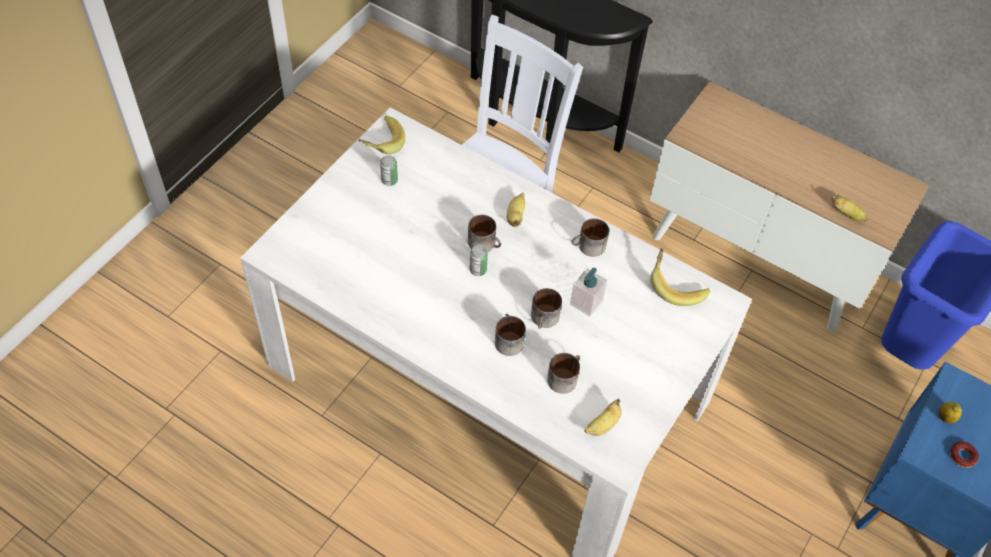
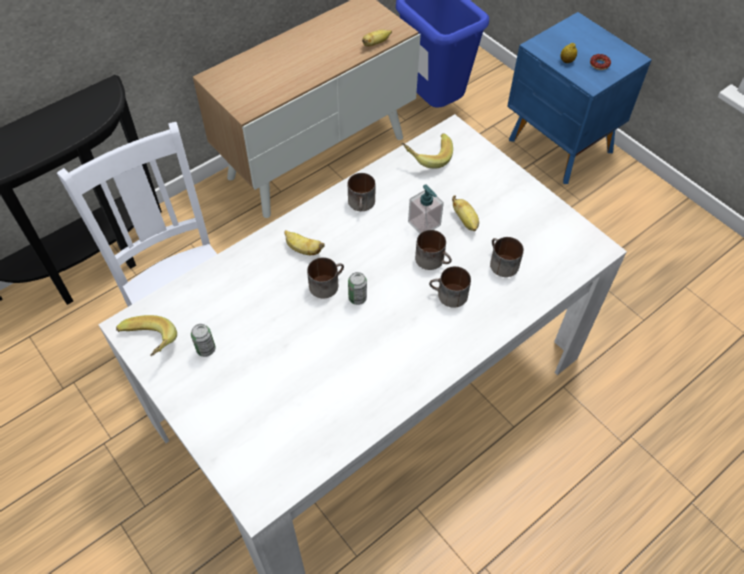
camera: 70 degrees left, 0 degrees up
(602, 425) = (558, 249): banana -> banana (465, 221)

